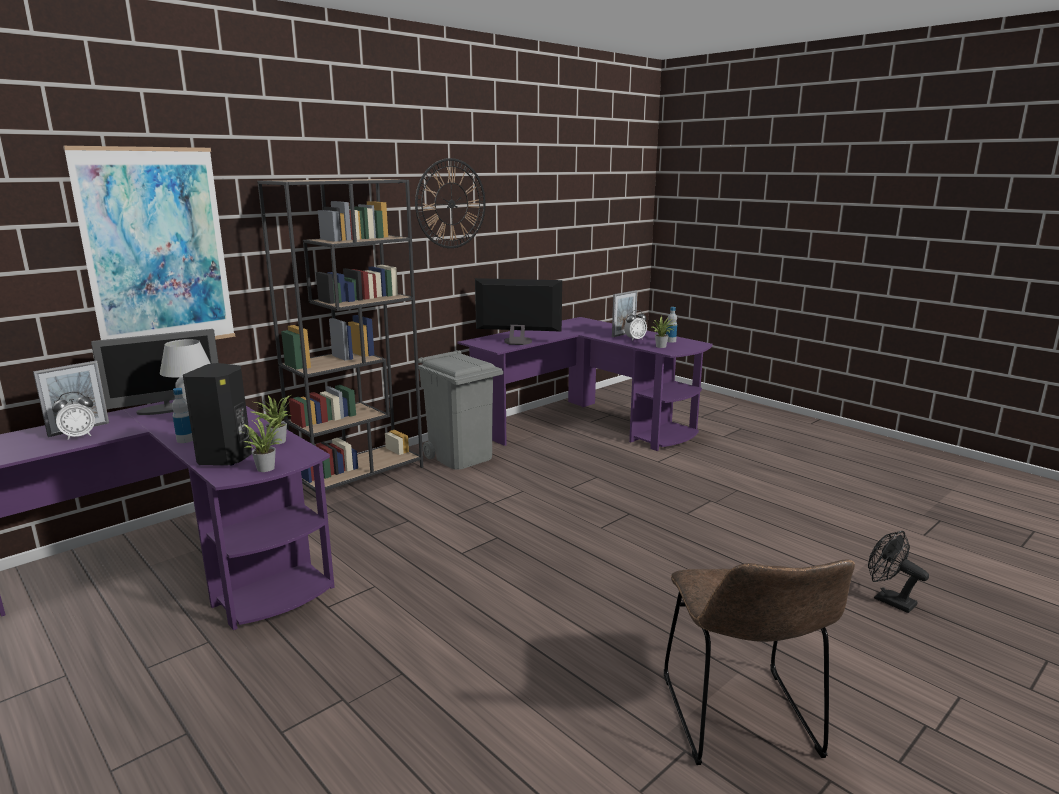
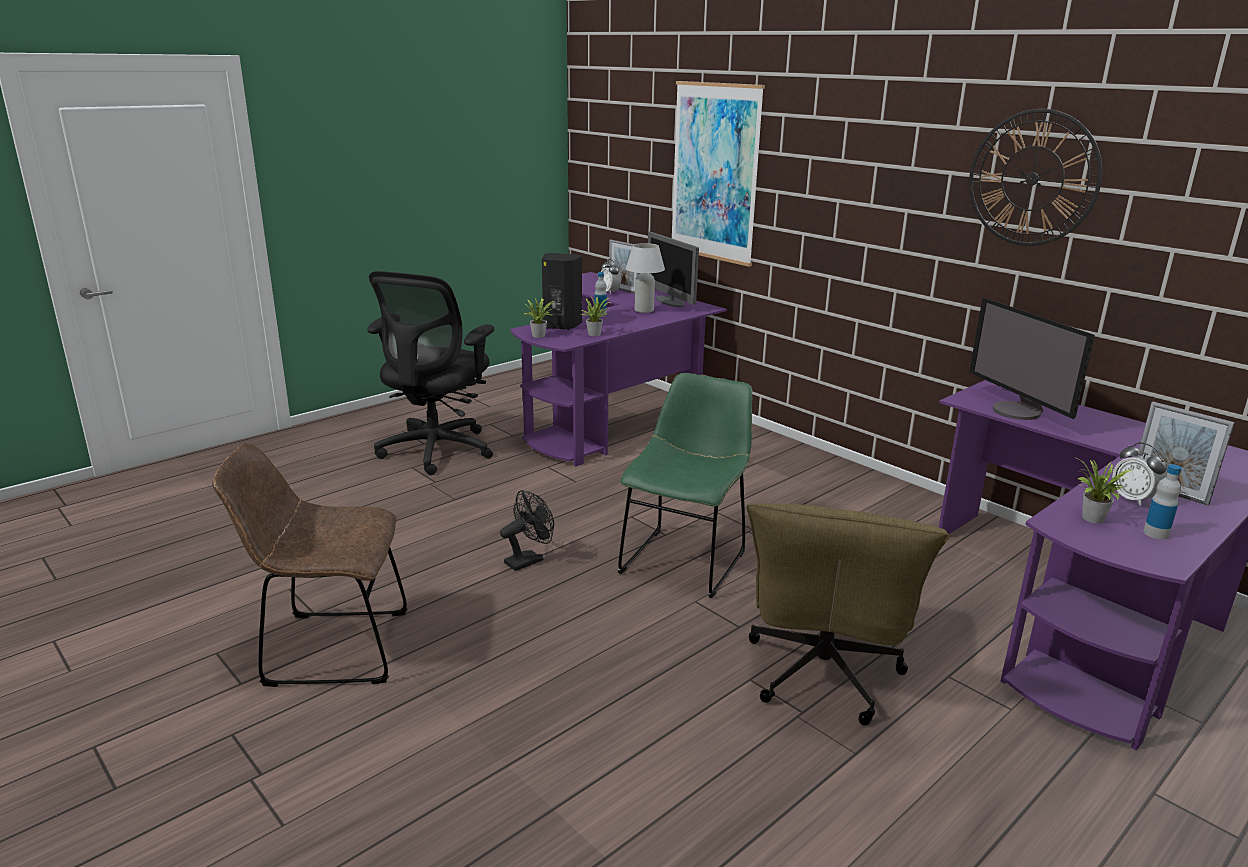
camera: 90 degrees right, 5 degrees up
(211, 713) = (438, 446): none -> black office chair
(359, 475) = (798, 458): bookcase -> none
(461, 457) = (878, 510): grey trash can -> none
(517, 342) = (1018, 411): monitor -> monitor turned 150 degrees clockwise
(539, 529) = (685, 559): none -> green chair
(667, 491) = (822, 670): none -> beige office chair
(888, 600) = (491, 837): black fan -> black fan (528, 560)

